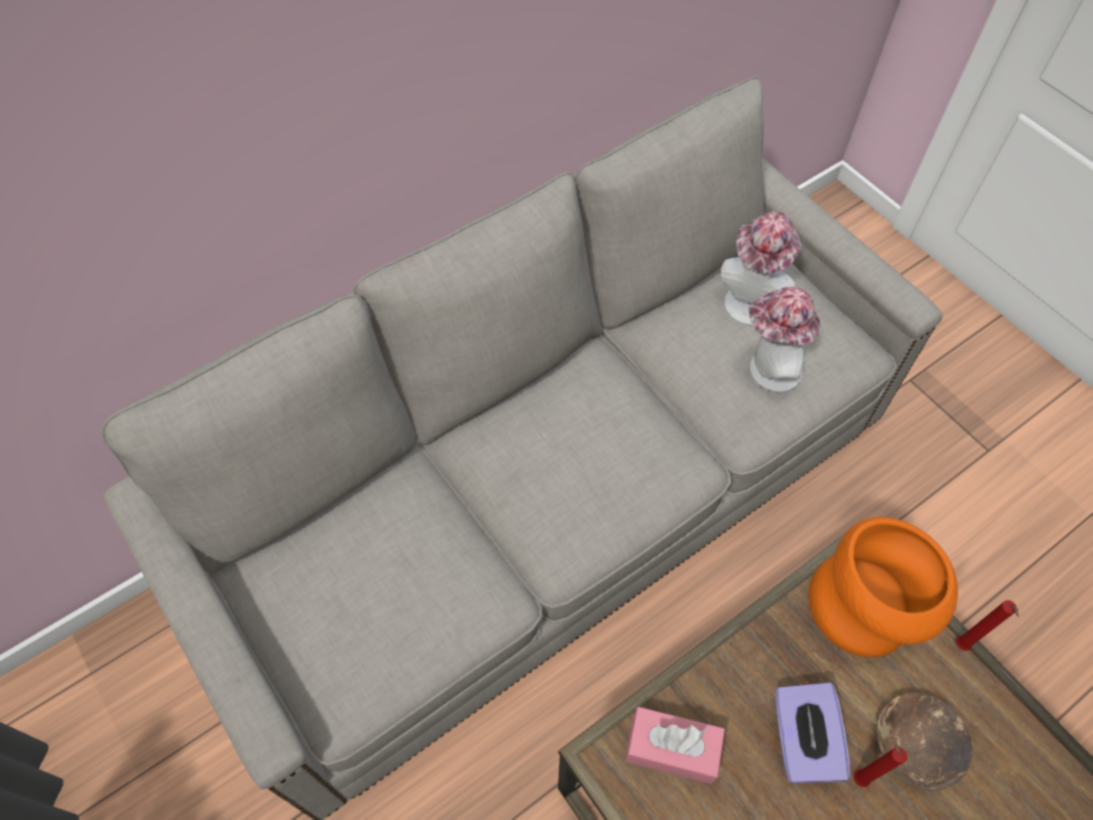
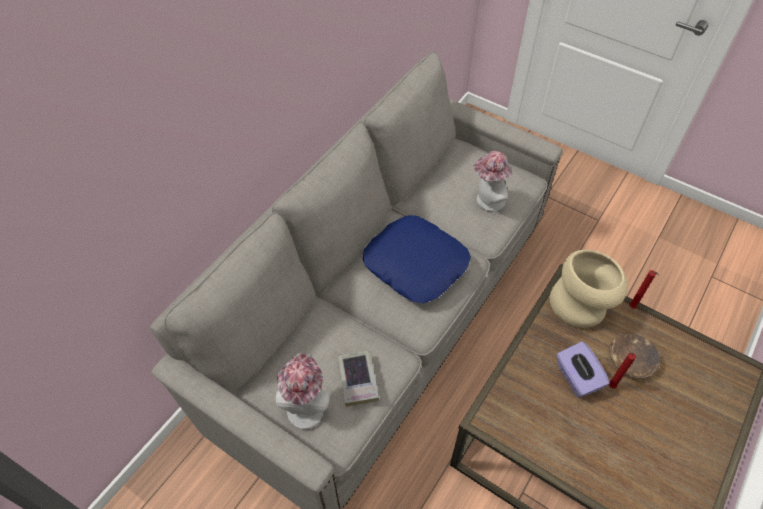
camera: 20 degrees left, 5 degrees down
(417, 615) = (358, 380): none -> book
(597, 444) = (416, 264): none -> blue pillow
(672, 749) = (516, 404): pink tissue box -> none
(751, 299) = (463, 168): hat -> hat (305, 406)
(866, 609) = (581, 305): orange vase -> beige vase

